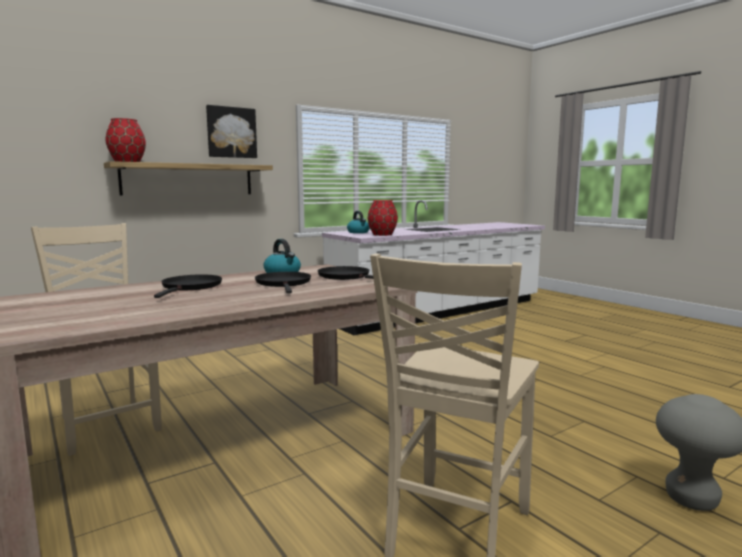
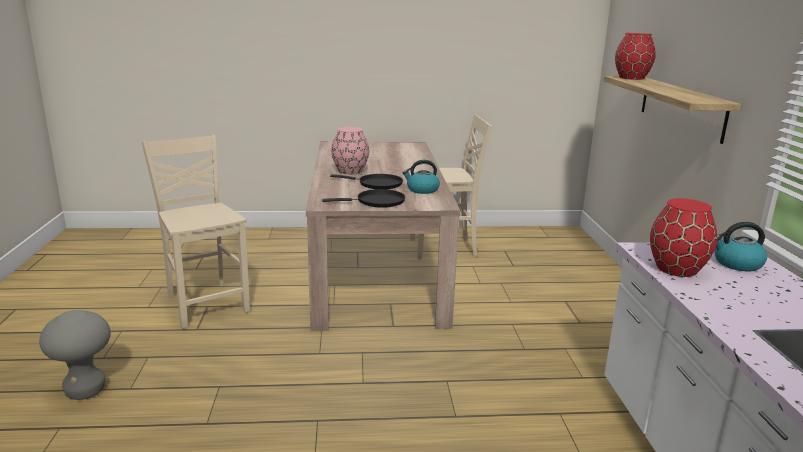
camera: 120 degrees right, 10 degrees up
(190, 287) = (399, 168): black frying pan -> none
(231, 132) = (727, 48): picture -> none
(234, 297) = (350, 171): none -> pink vase

